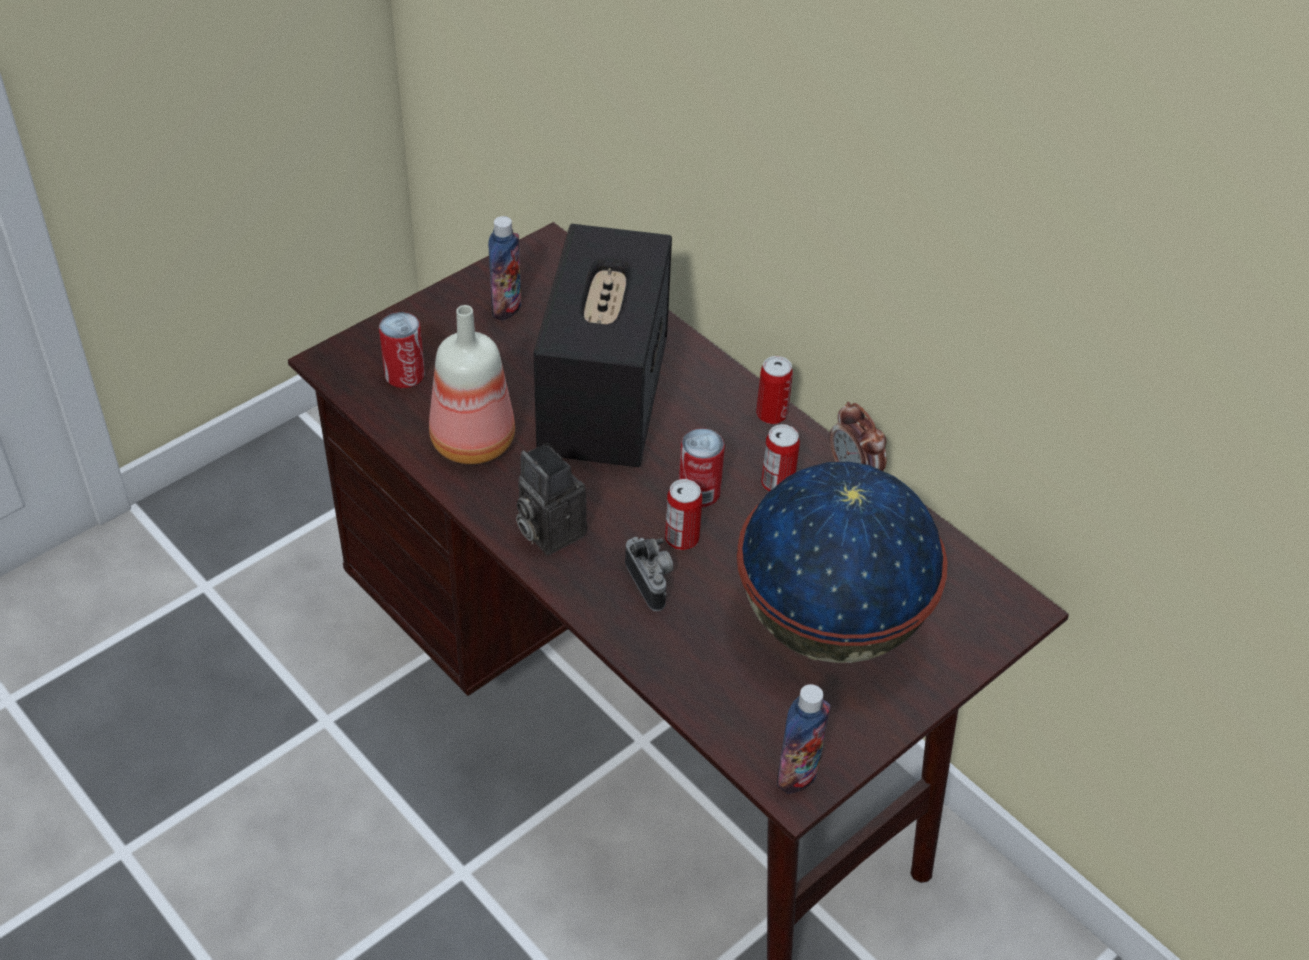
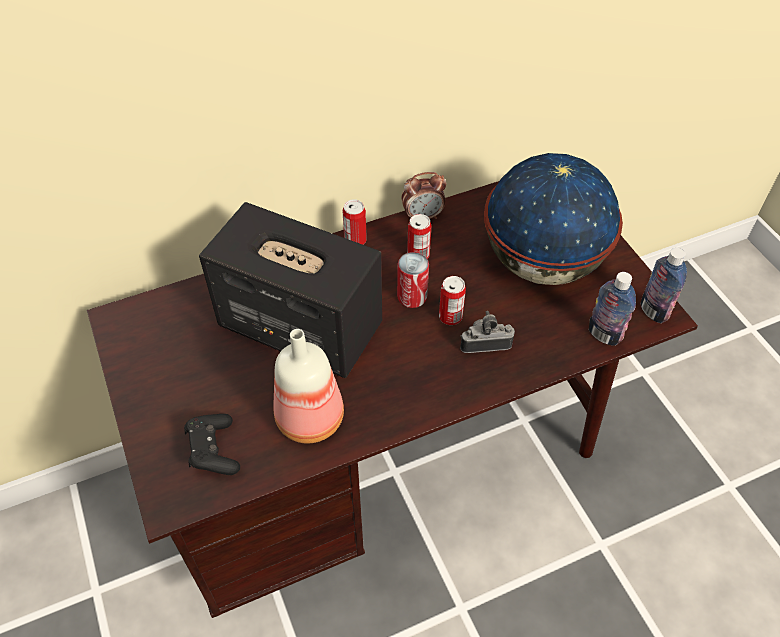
camera: 70 degrees left, 5 degrees up
(404, 375) = (213, 451): can -> black game controller
(506, 307) = (170, 363): bottle -> bottle (604, 334)
(547, 530) = (418, 391): camera -> none

